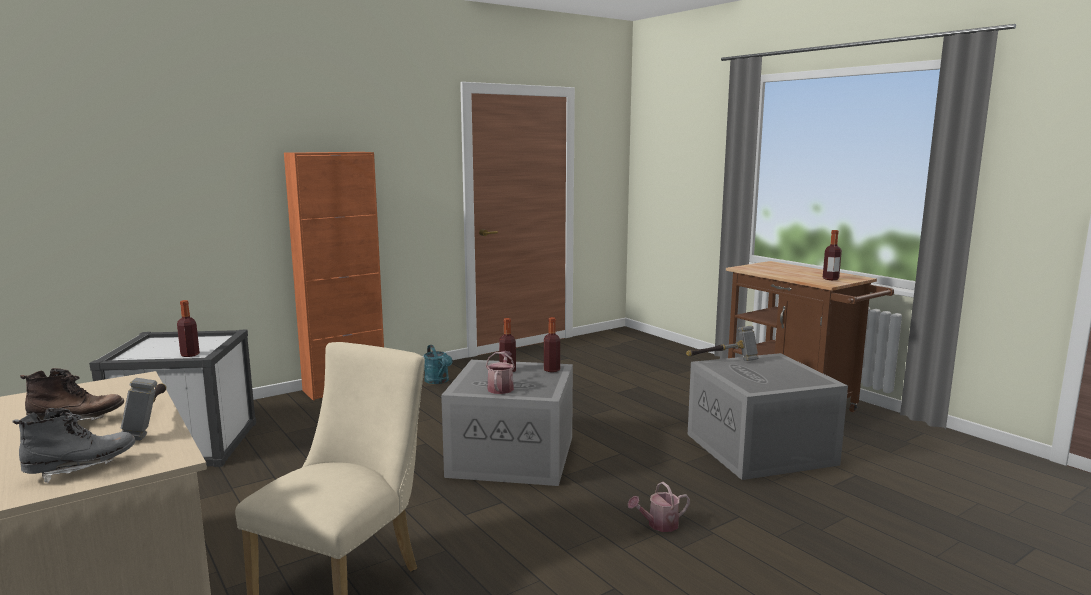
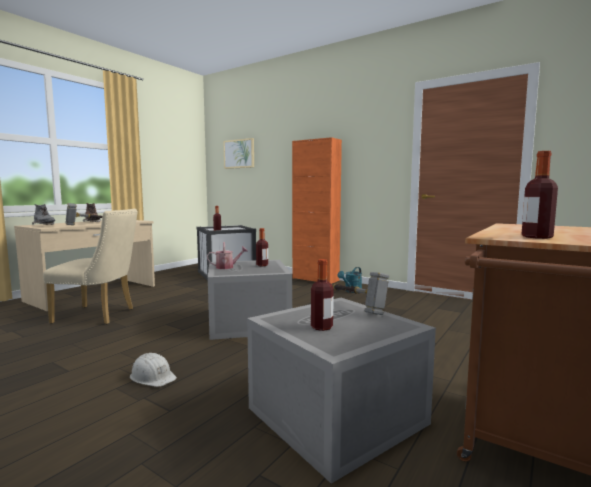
camera: 70 degrees right, 5 degrees down
(92, 167) = (239, 154): none -> picture
(551, 370) = (273, 271): bottle -> bottle (321, 327)
(659, 525) = (153, 377): watering can -> white hard hat

